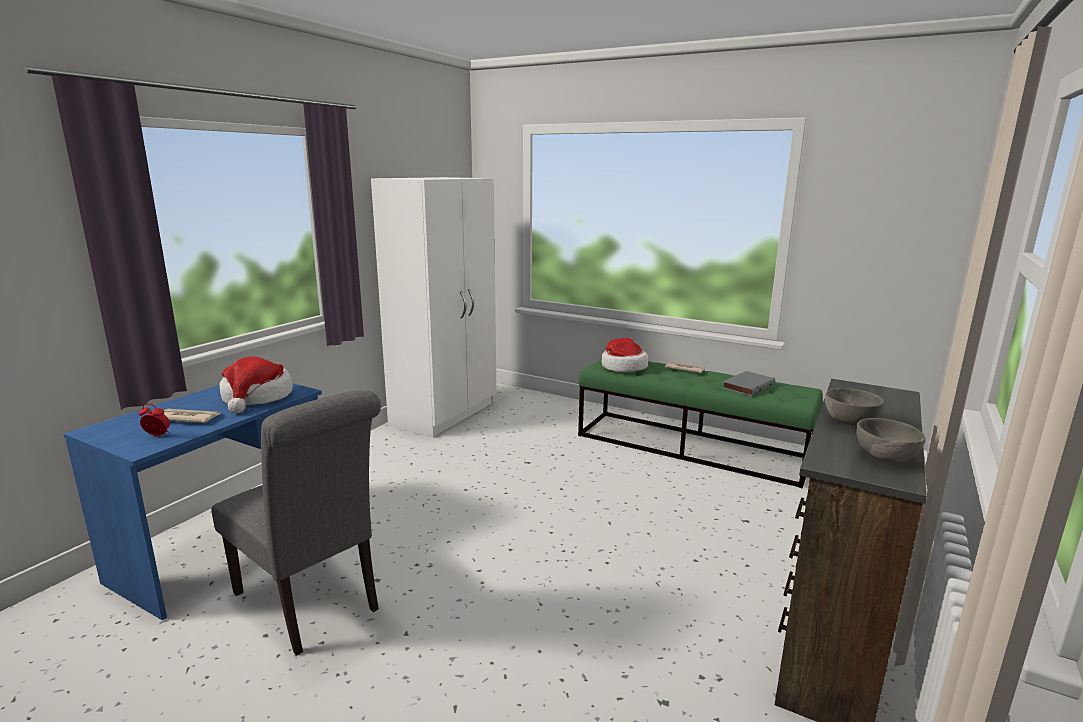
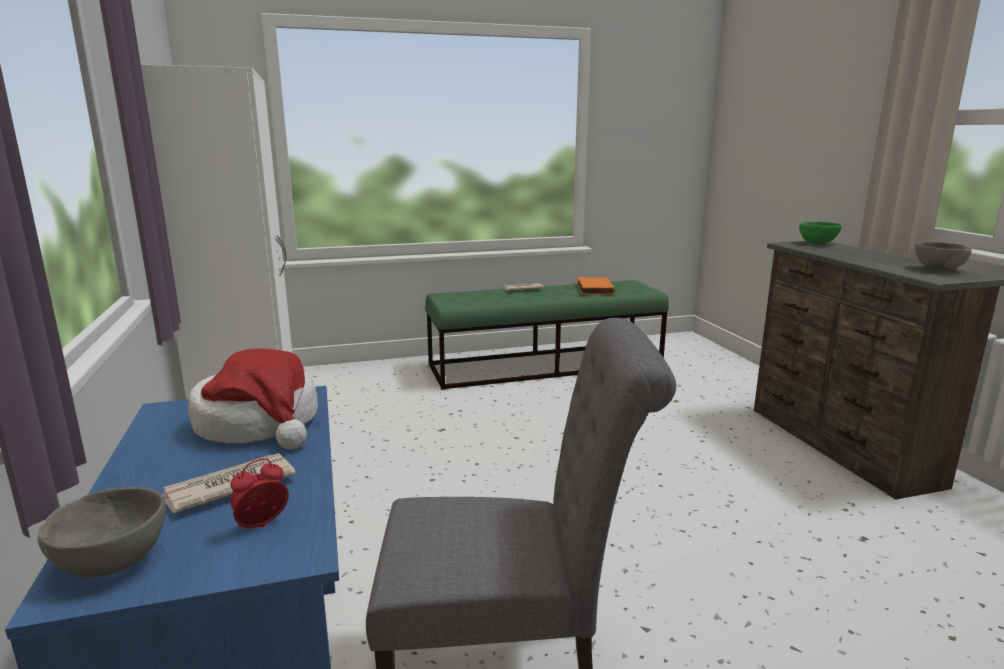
camera: 45 degrees left, 0 degrees up
(623, 367) = (471, 299): hat -> none
(747, 386) = (593, 289): grey book -> orange book
(849, 422) = (862, 259): grey bowl -> grey bowl (113, 562)
(887, 394) = (817, 243): none -> green bowl

